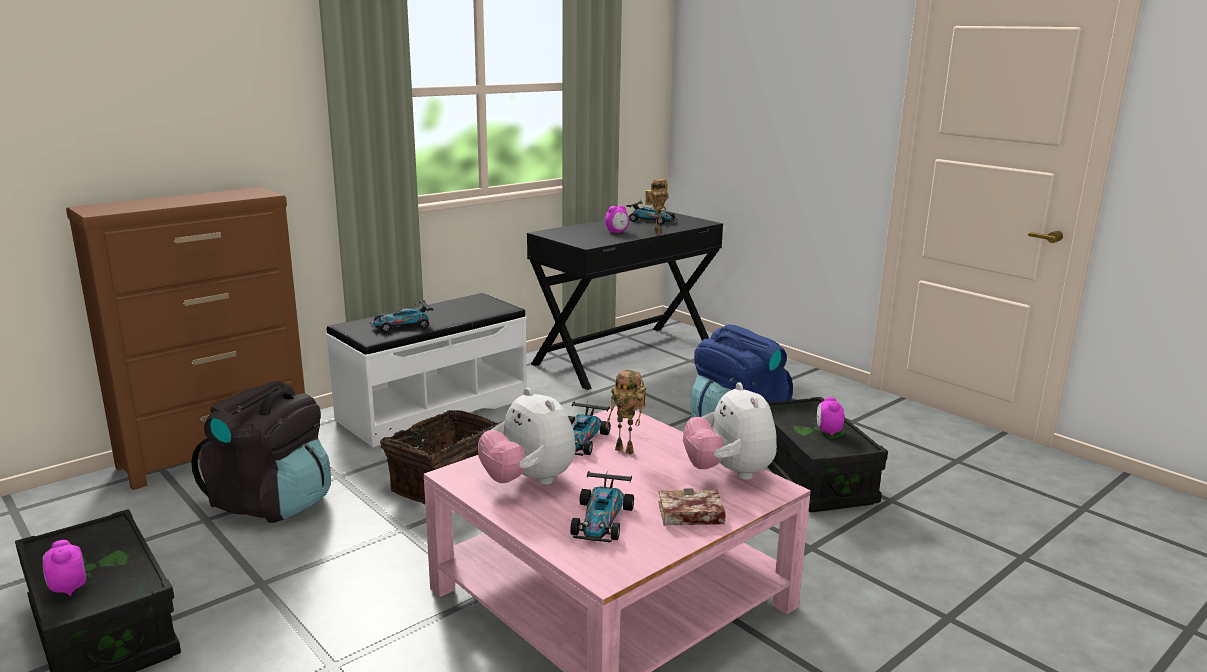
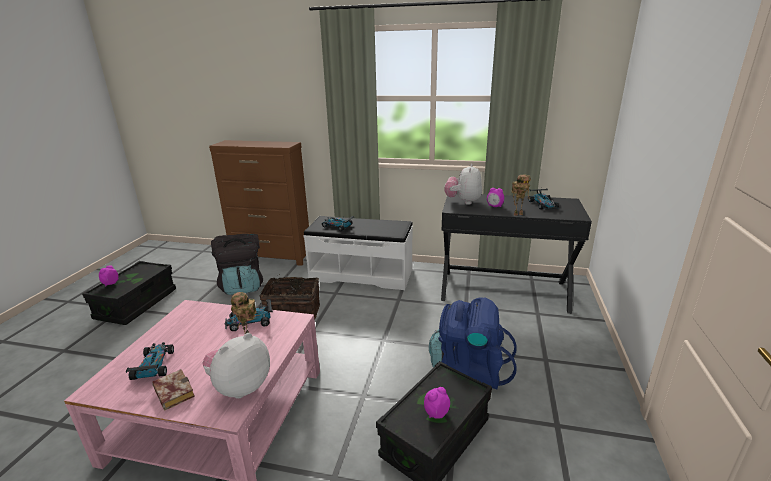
camera: 55 degrees right, 5 degrees up
(528, 481) = (190, 327): plush toy -> plush toy (463, 201)
(601, 520) = (154, 365): toy car -> toy car turned 105 degrees clockwise

